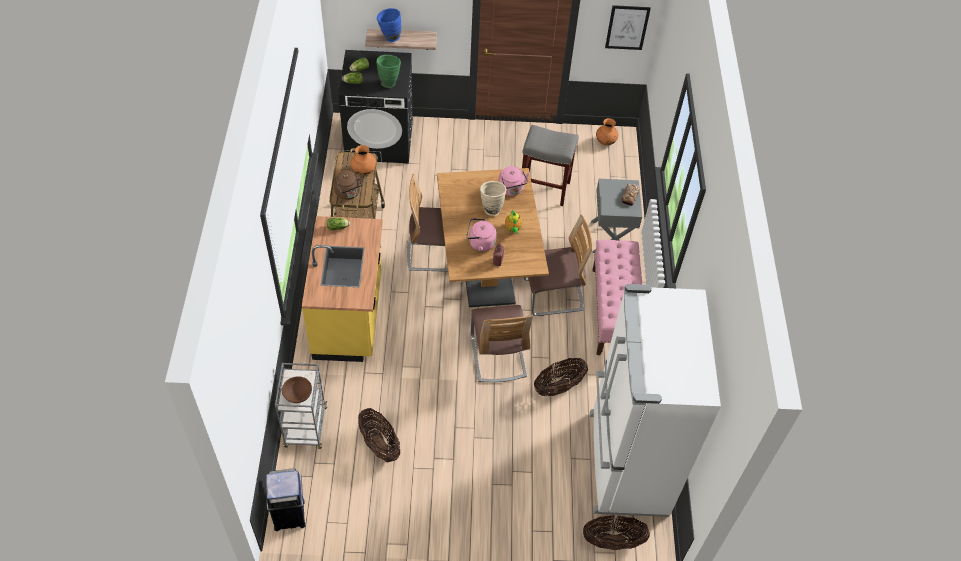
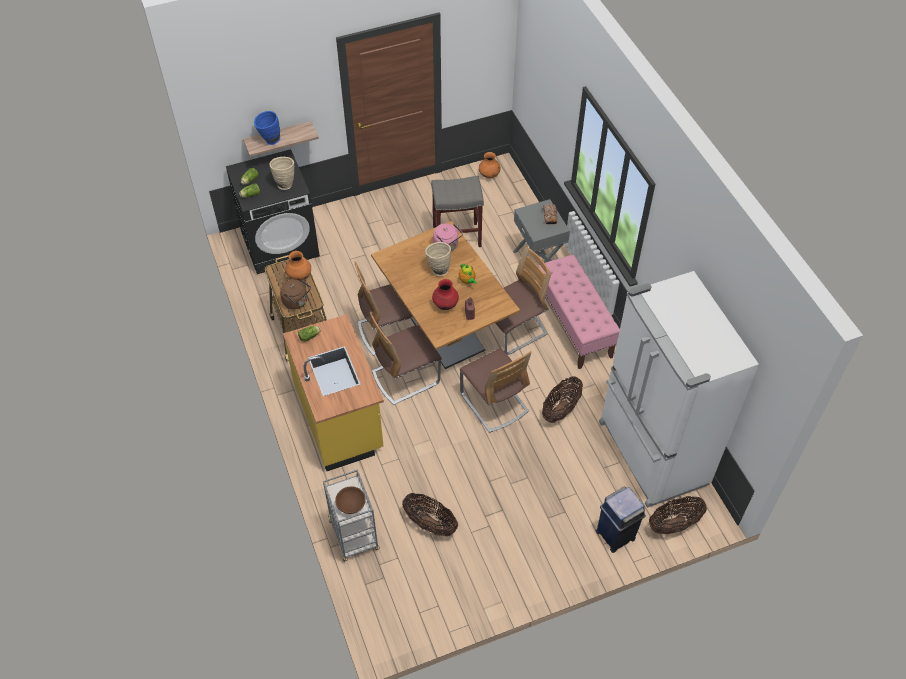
camera: 20 degrees left, 0 degrees up
(290, 515) = (382, 620): blue trash can -> blue trash can (616, 534)
(389, 82) = (285, 183): green vase -> beige vase
(428, 301) = (405, 377): none -> chair
(480, 243) = (445, 304): pink kettle -> red vase
(627, 27) = (486, 62): picture -> none

